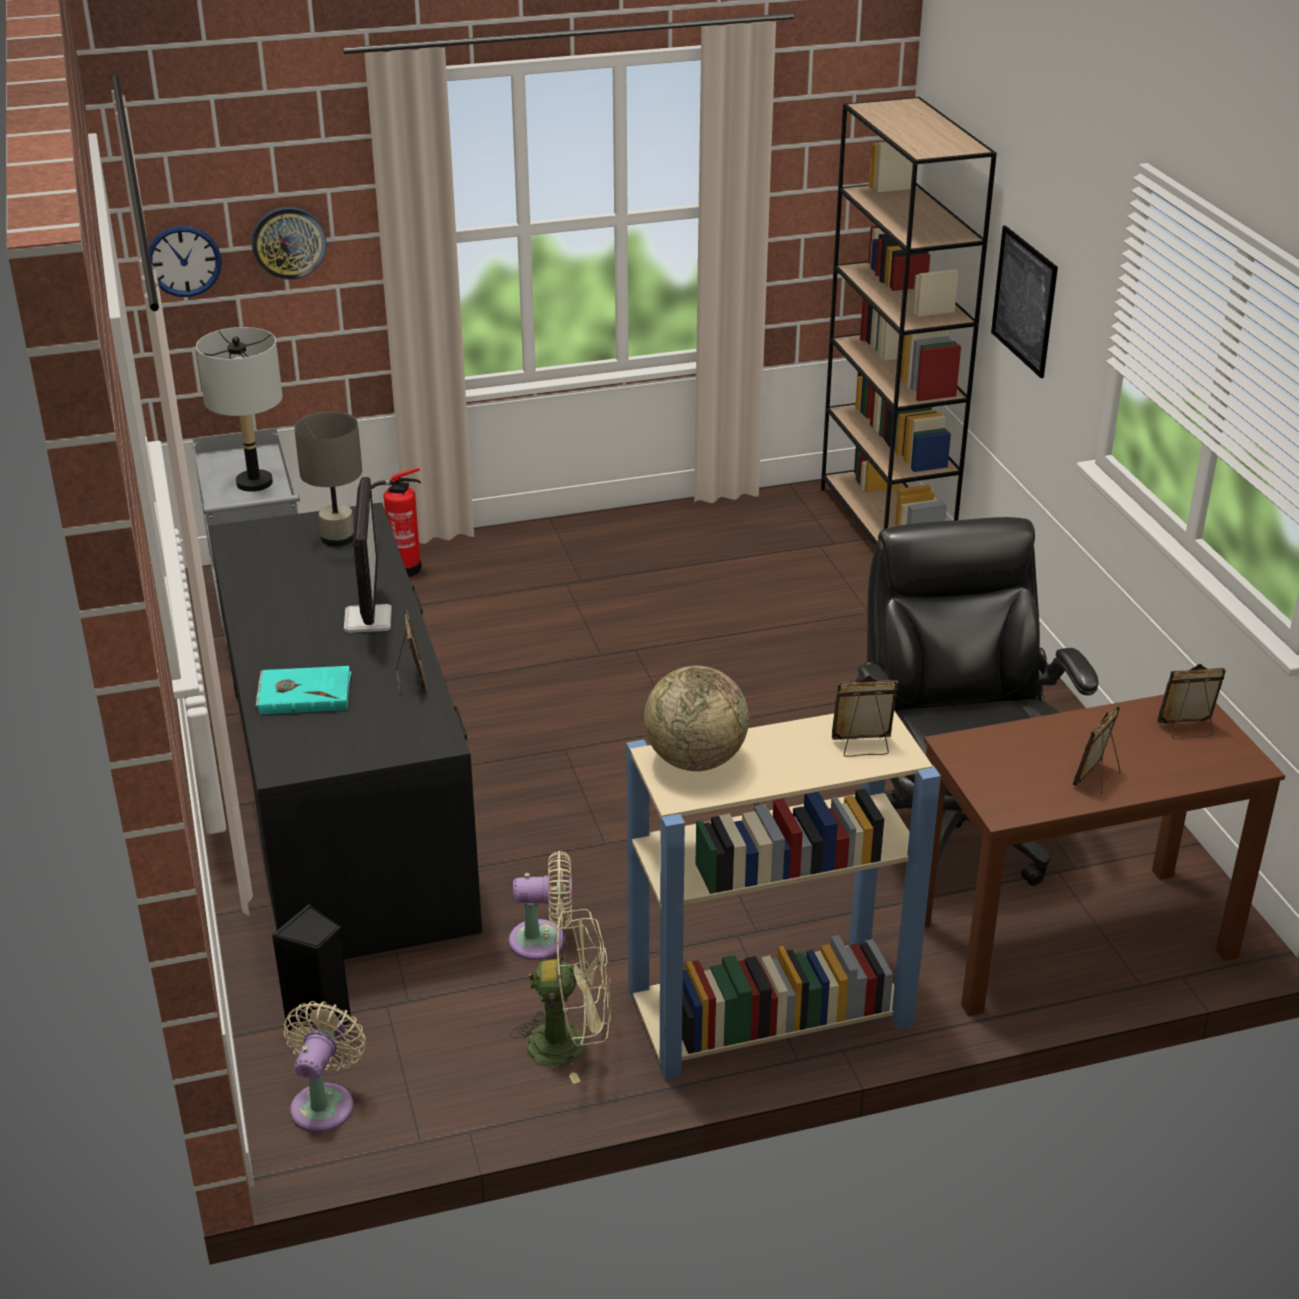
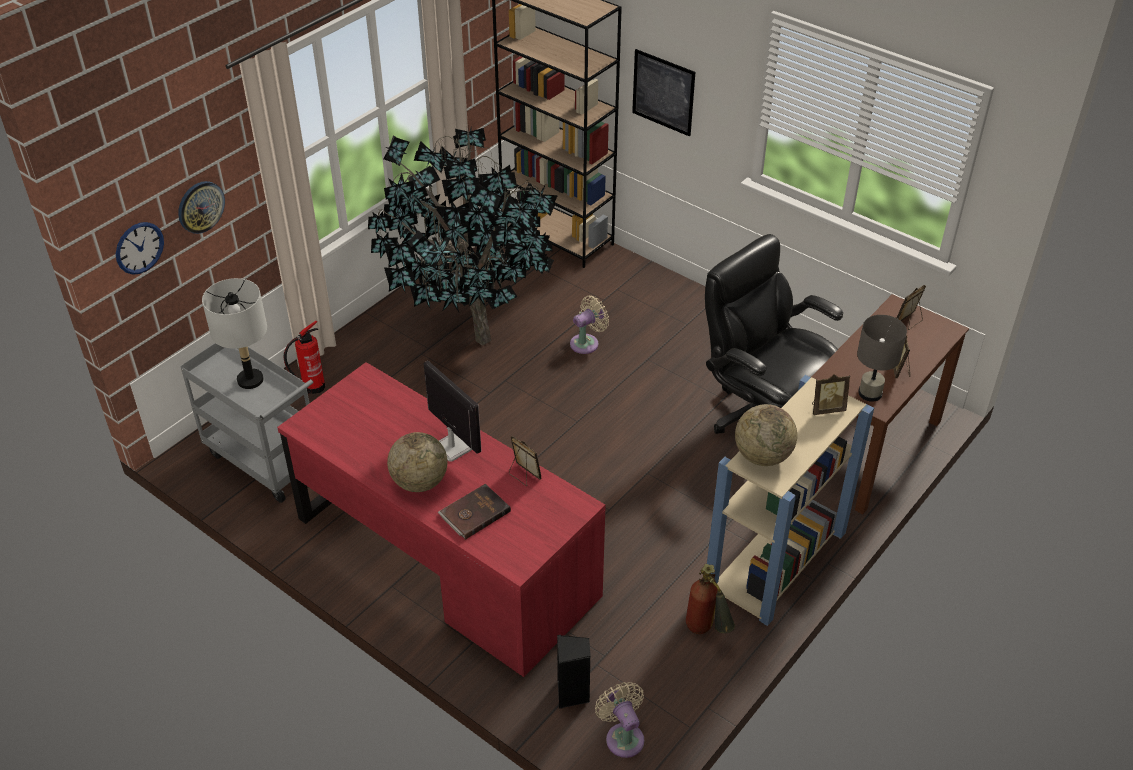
camera: 35 degrees left, 10 degrees up
(285, 637) = (419, 482): none -> globe
(304, 693) = (474, 513): turquoise book -> brown book
(338, 537) = (369, 398): grey table lamp -> grey table lamp (870, 393)
(347, 802) = (446, 557): black desk -> red desk
(544, 940) = (636, 583): beige fan -> beige fan (587, 343)
(570, 1043) = (706, 632): green fan -> fire extinguisher
(634, 600) = (472, 348): none -> potted plant
(863, 747) = (826, 408): picture frame -> picture frame turned 150 degrees counterclockwise

